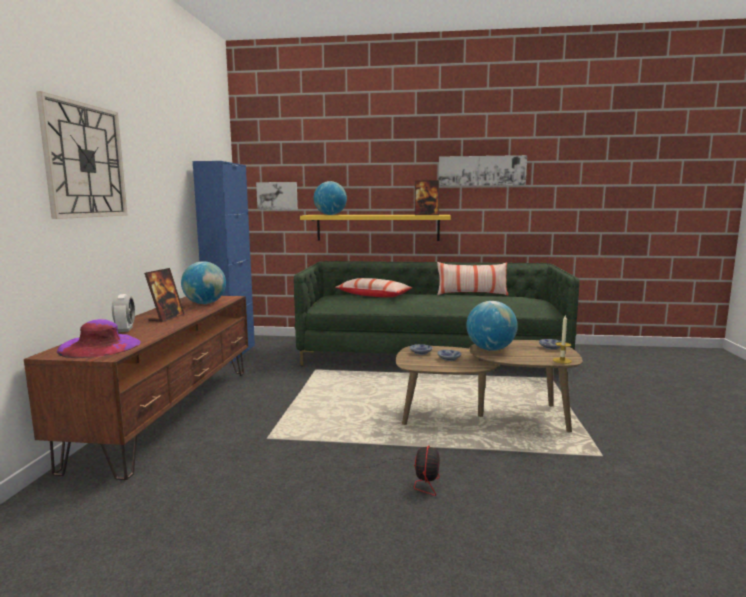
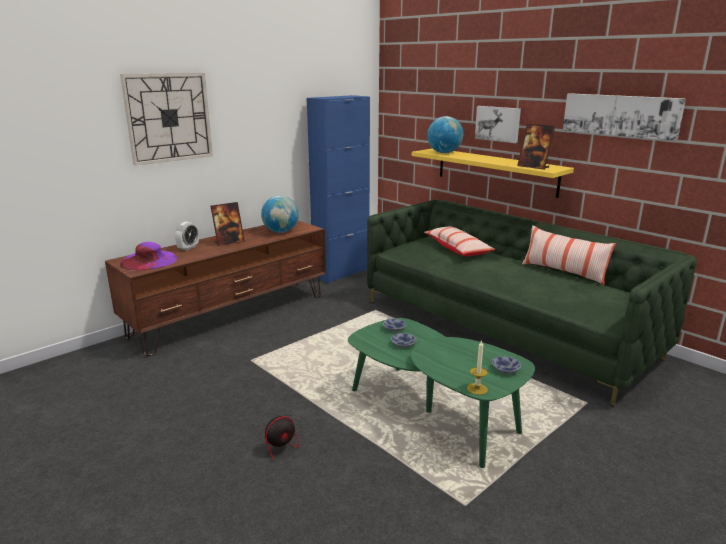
camera: 40 degrees right, 10 degrees up
(277, 196) = (410, 125): picture -> picture (498, 123)
(483, 416) = (432, 412): brown coffee table -> green coffee table
(490, 349) = (441, 349): globe -> none

